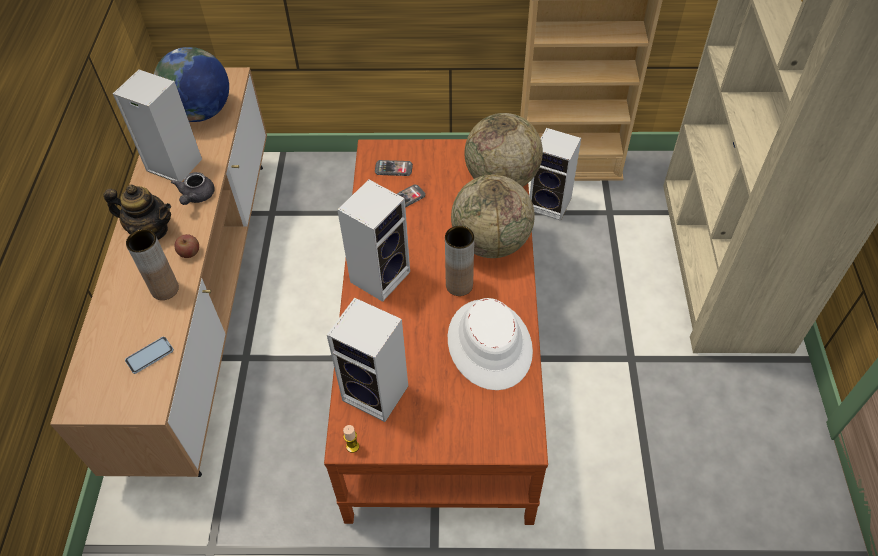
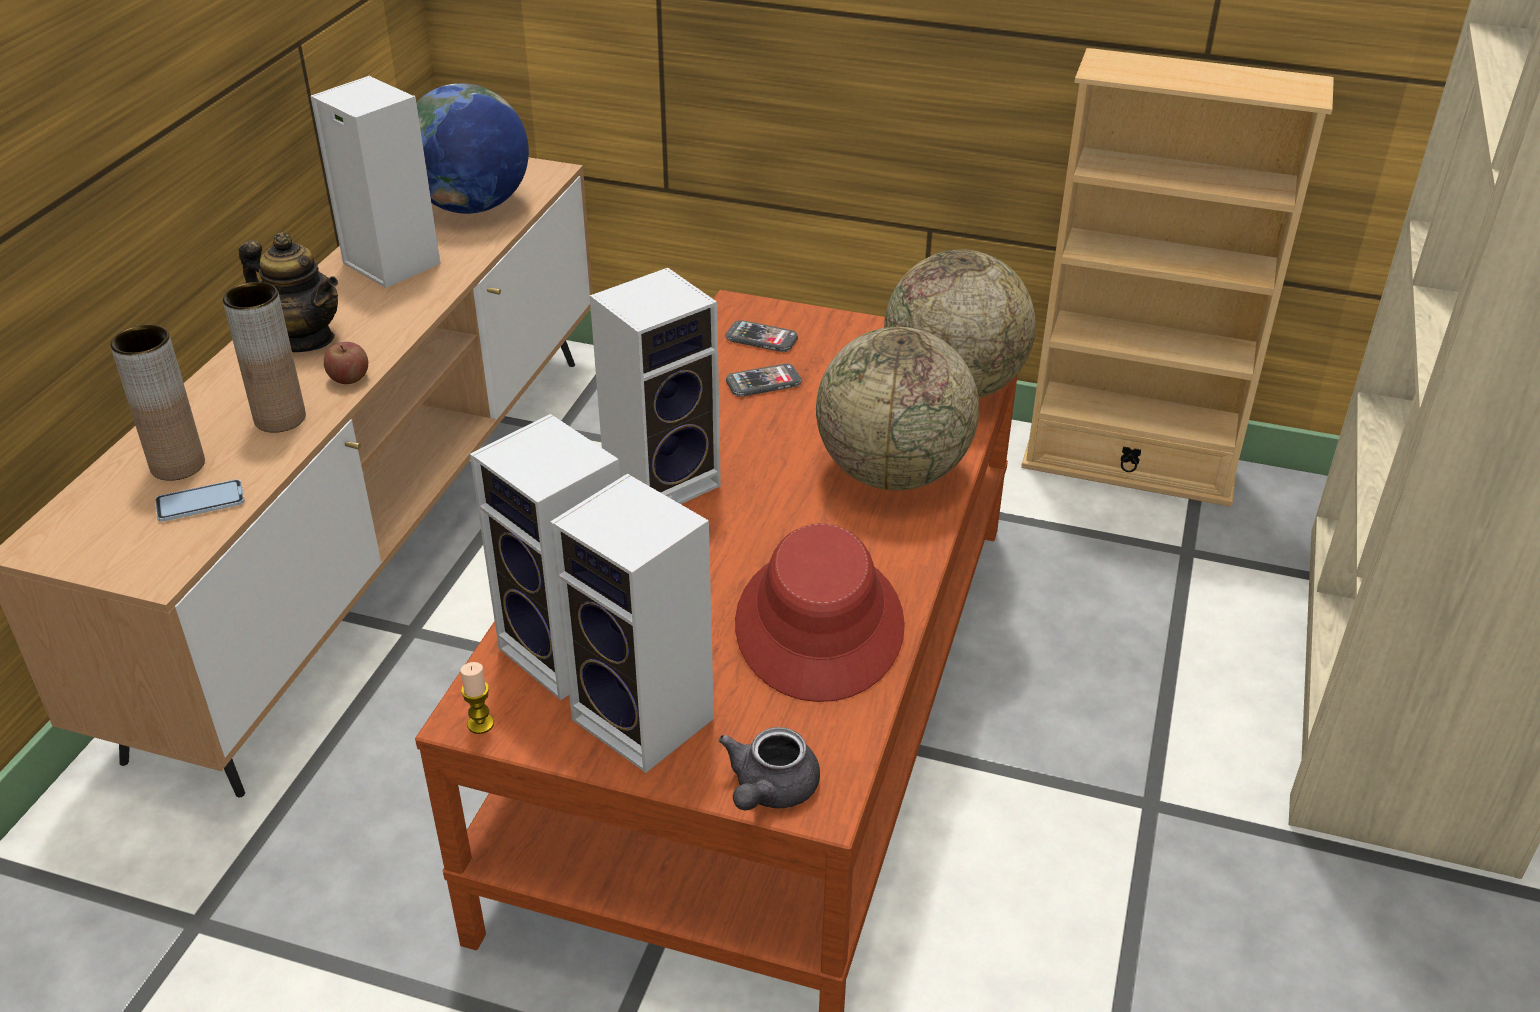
camera: 15 degrees right, 15 degrees down
(196, 197) = (403, 309): grey teapot -> grey teapot (769, 791)
(459, 285) = (802, 524): brown vase -> brown vase (177, 465)
(490, 344) = (820, 625): white hat -> red hat
(551, 204) = (1075, 516): speaker -> speaker (648, 720)

